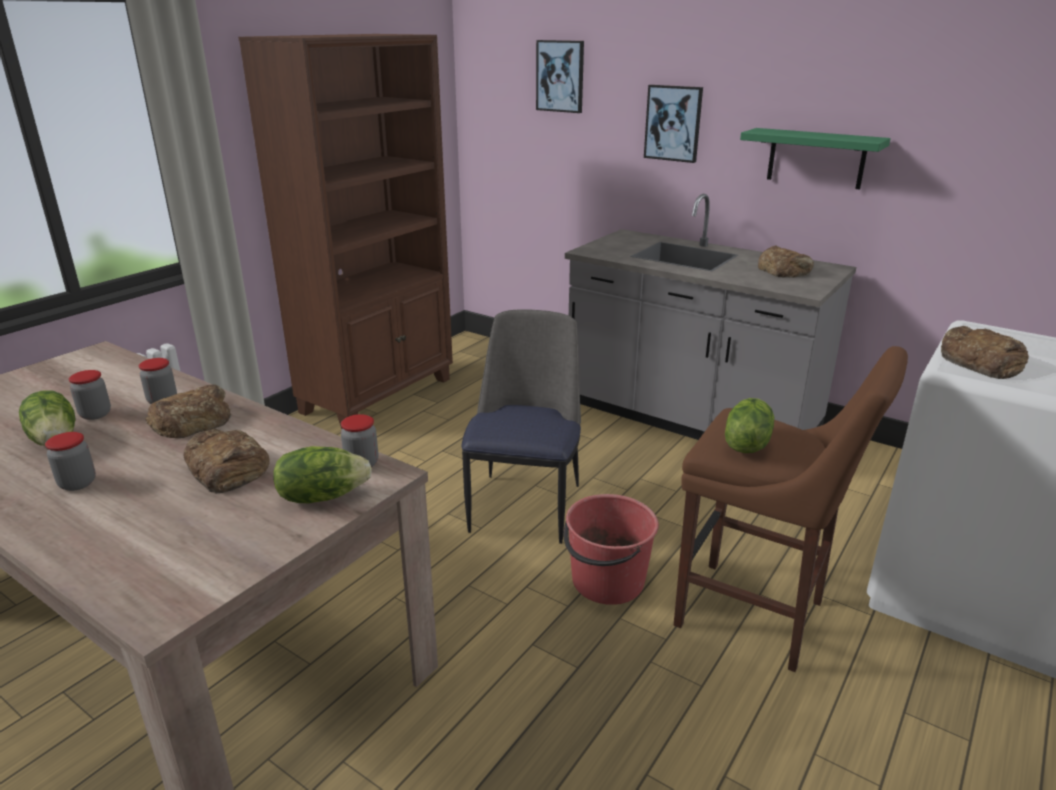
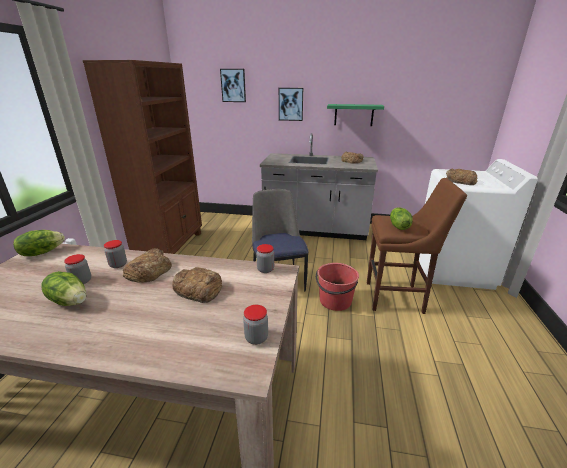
camera: 25 degrees left, 0 degrees up
(77, 483) = (114, 320): jar -> jar (256, 338)
(322, 496) = (264, 289): lettuce -> lettuce (42, 252)

